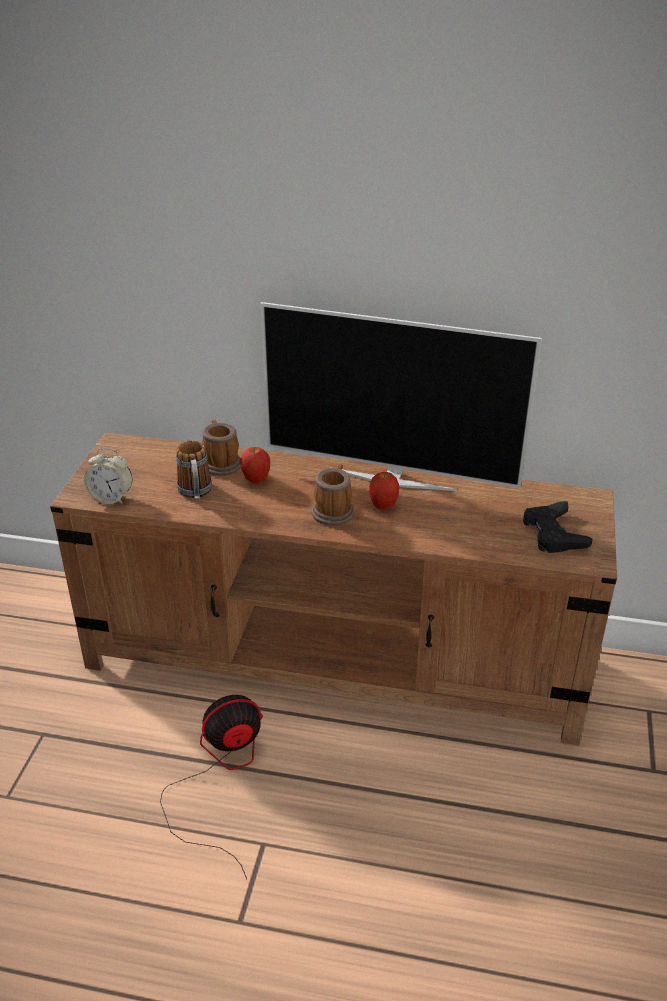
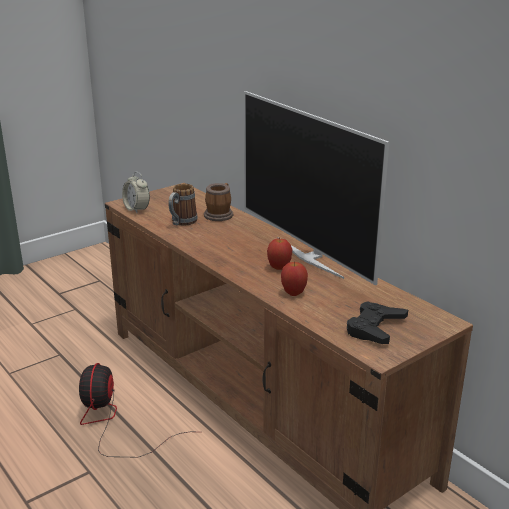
camera: 40 degrees right, 10 degrees down
(221, 776) = (113, 423): fan -> fan turned 105 degrees counterclockwise
(256, 480) = (225, 228): apple -> apple (293, 293)
(334, 510) = (245, 258): mug -> none

